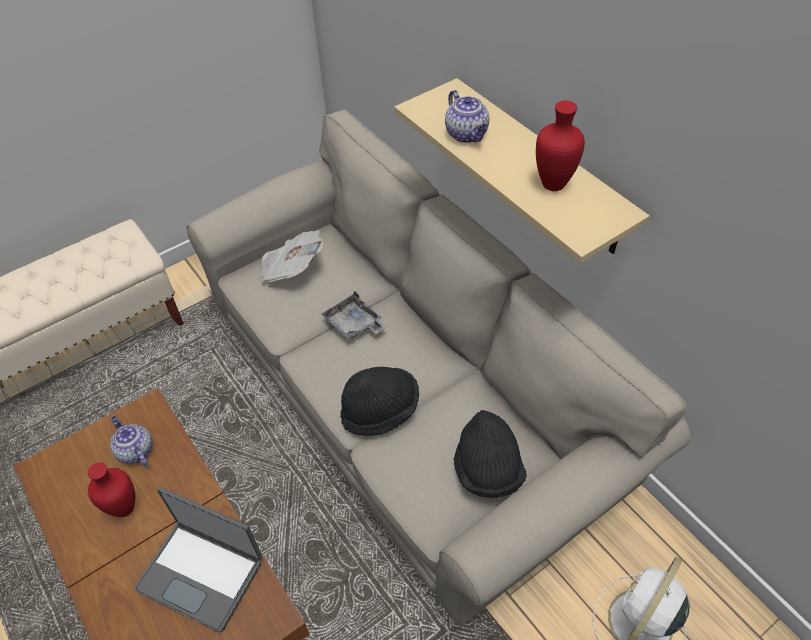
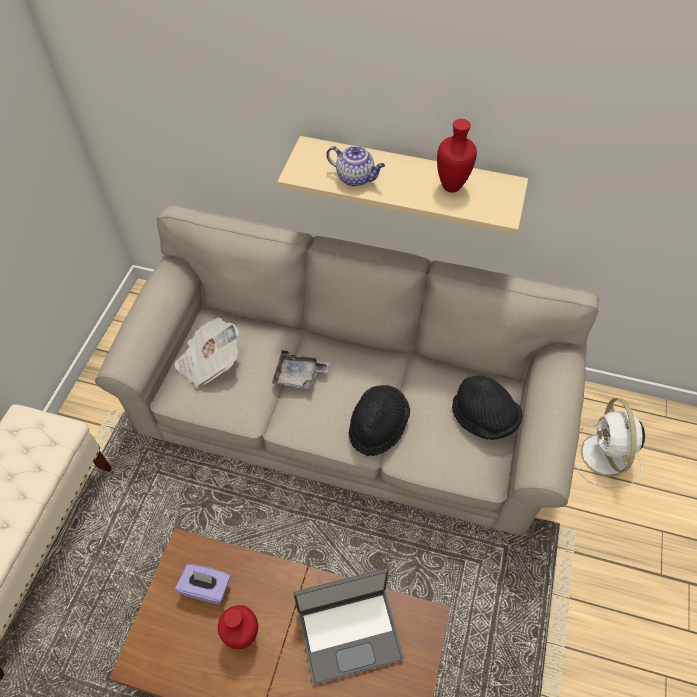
camera: 40 degrees left, 5 degrees up
(135, 451) = (207, 588): teapot -> purple tissue box

